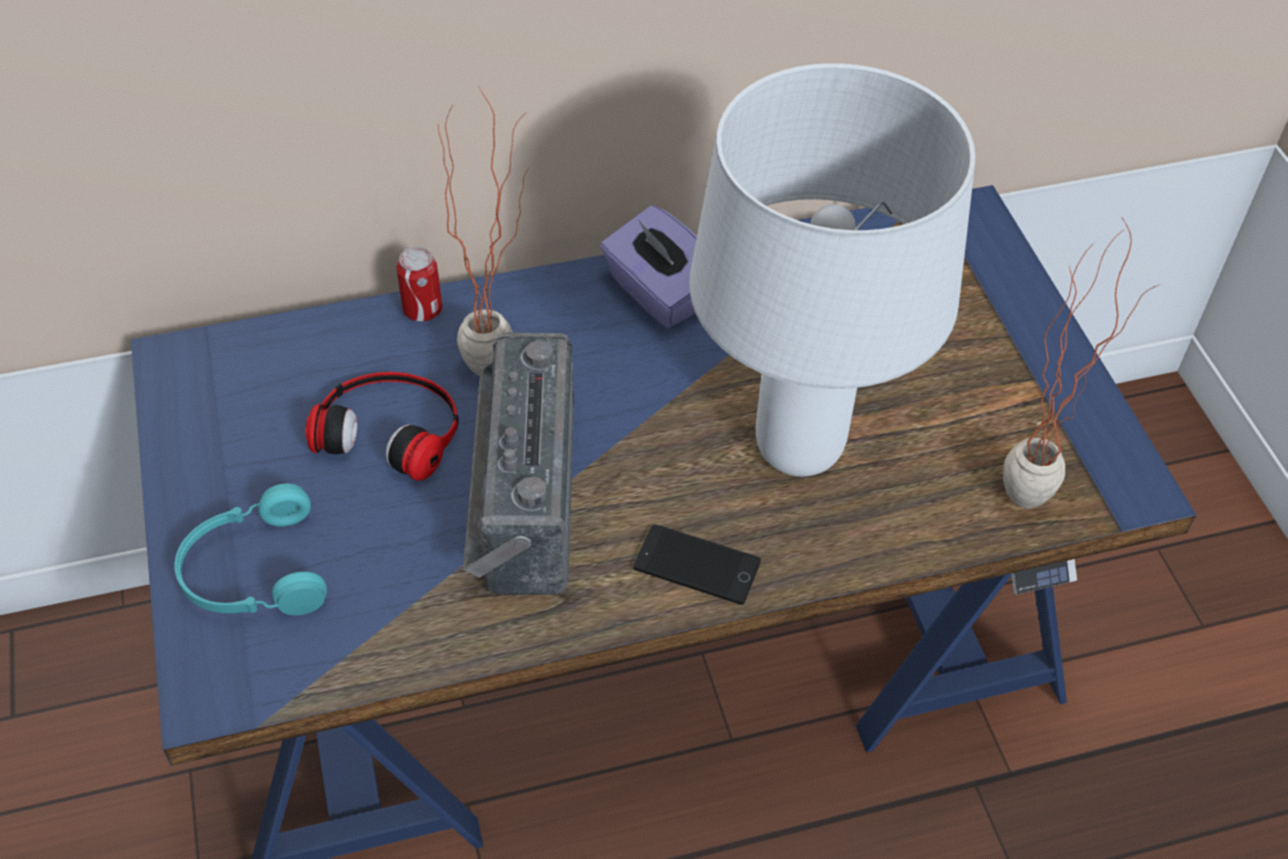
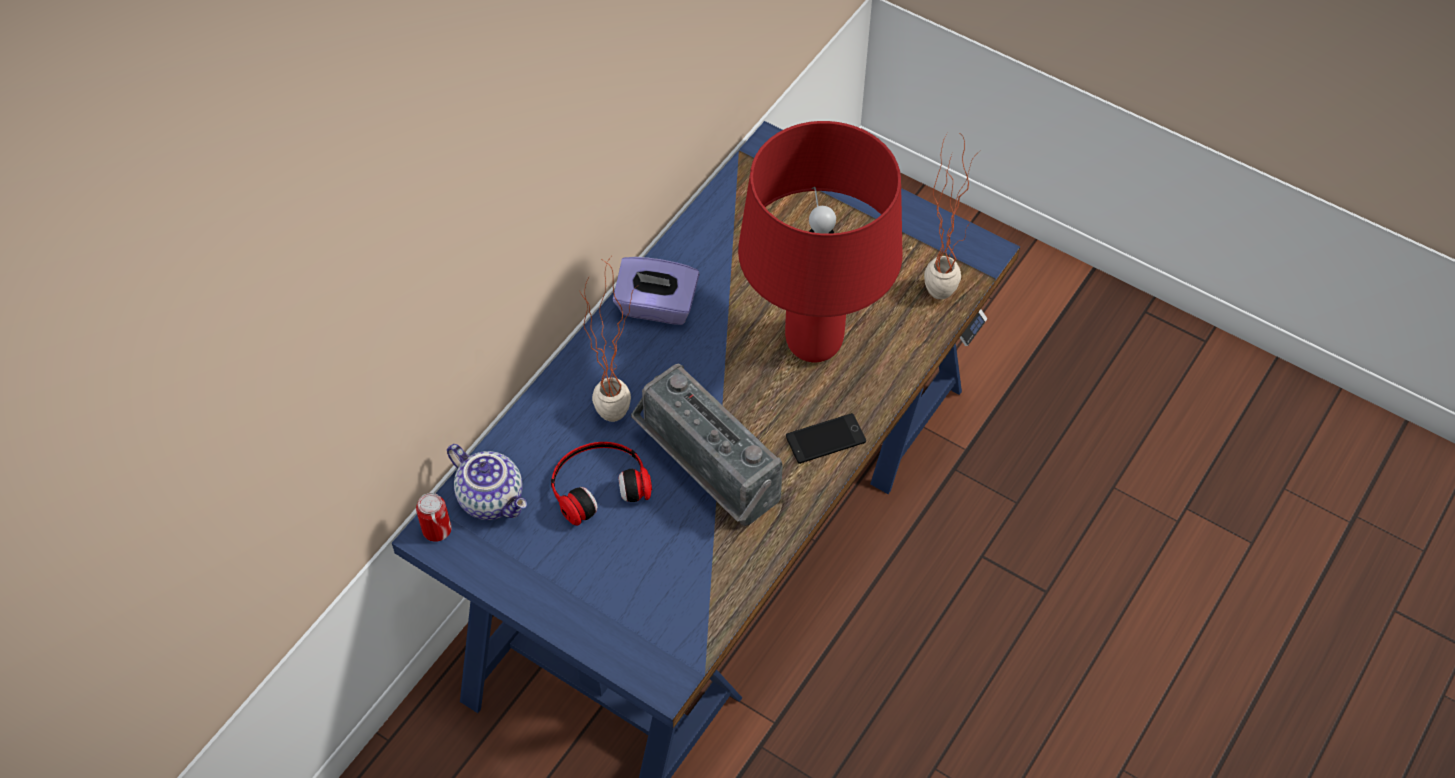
camera: 40 degrees left, 5 degrees up
(252, 572) = (615, 608): turquoise headphones -> none
(272, 366) = (493, 498): none -> teapot
(423, 310) = (539, 407): can -> can (437, 530)
(799, 448) = (813, 343): white table lamp -> red table lamp

